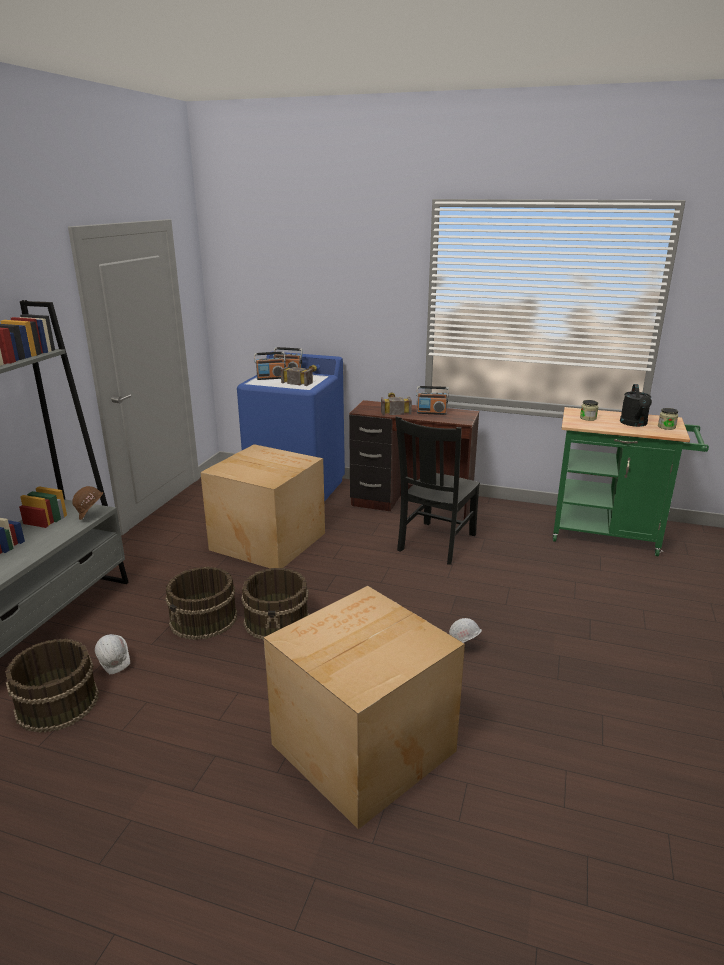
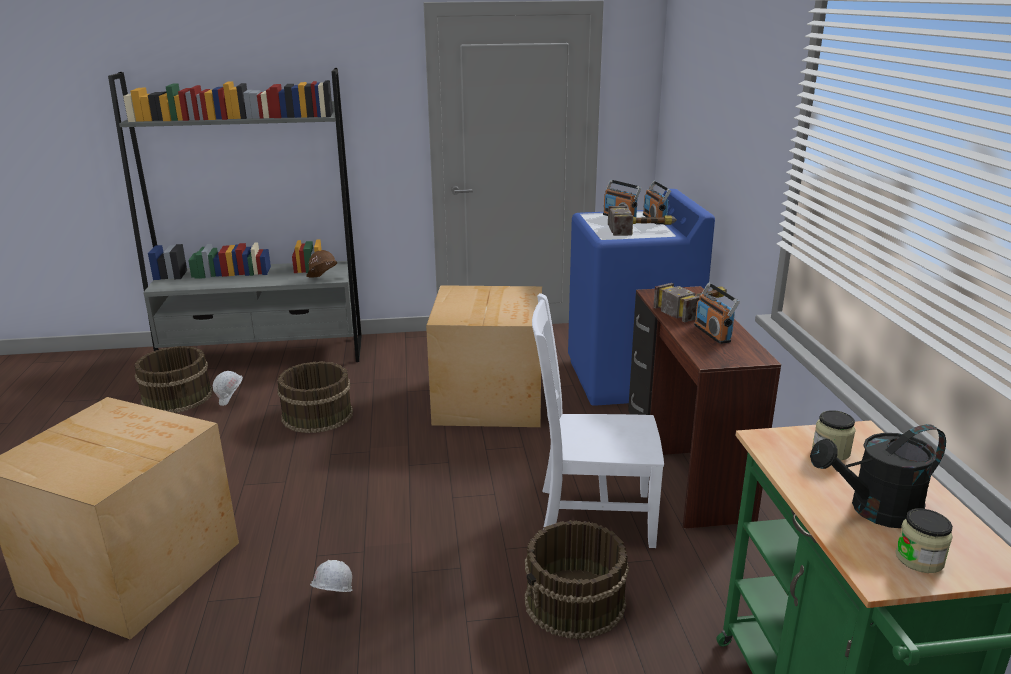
camera: 65 degrees right, 0 degrees up
(277, 620) = (334, 454): brown bucket -> brown bucket (575, 602)
(435, 543) = (591, 516): black chair -> white chair

